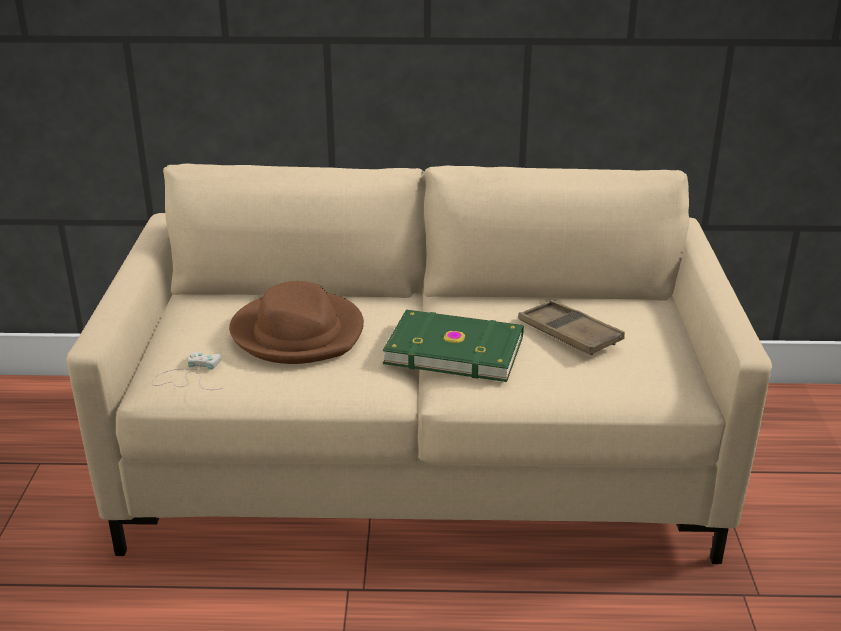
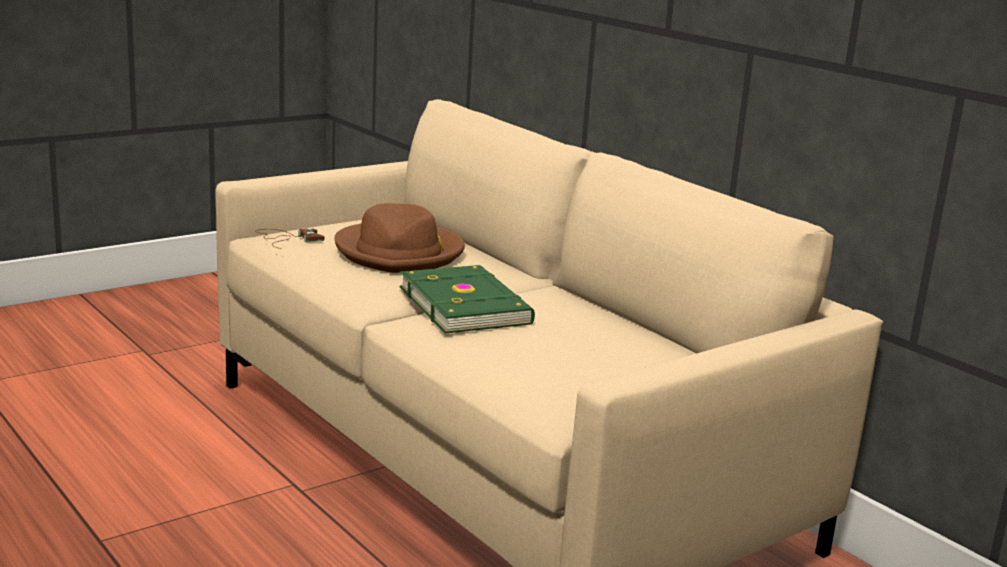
camera: 50 degrees right, 10 degrees down
(189, 376) = (286, 239): white game controller -> brown game controller
(569, 334) = (574, 341): brown tray -> none

